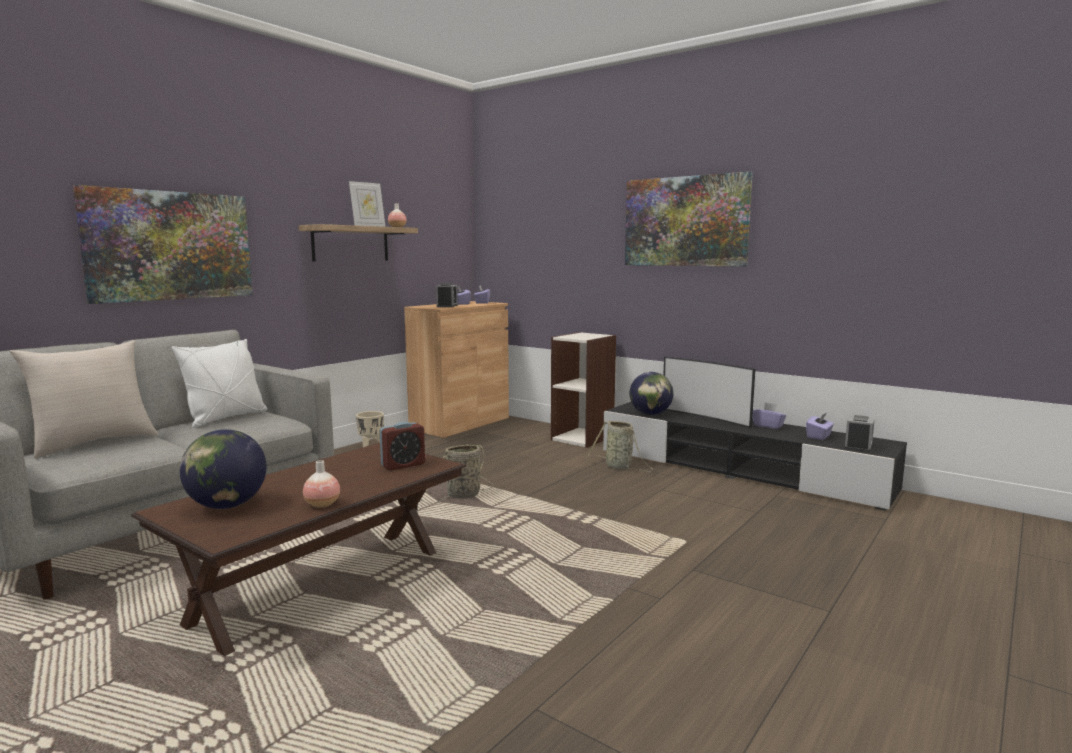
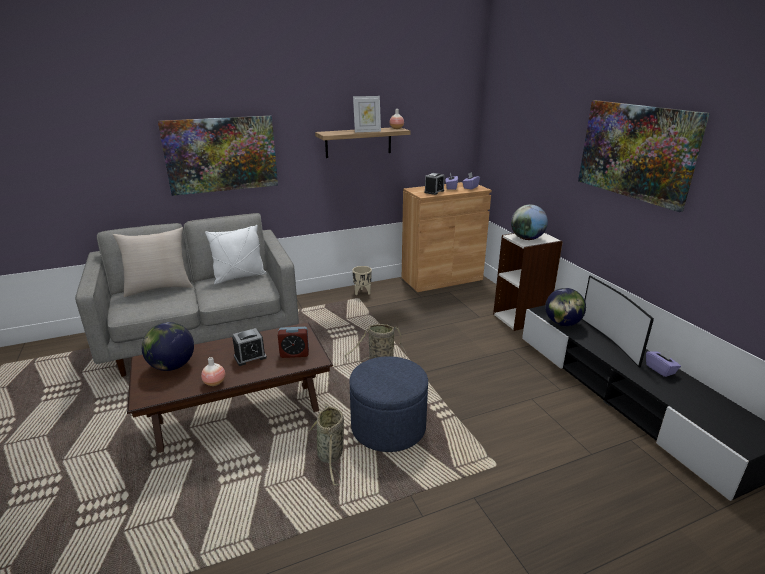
camera: 30 degrees right, 15 degrees up
(539, 544) = (388, 427): none -> blue ottoman
(580, 336) = (526, 239): none -> globe
(620, 467) = (521, 361): basket -> basket (330, 456)
(819, 436) = (698, 401): purple tissue box -> none
(858, 446) = (726, 429): alarm clock -> alarm clock (250, 357)

